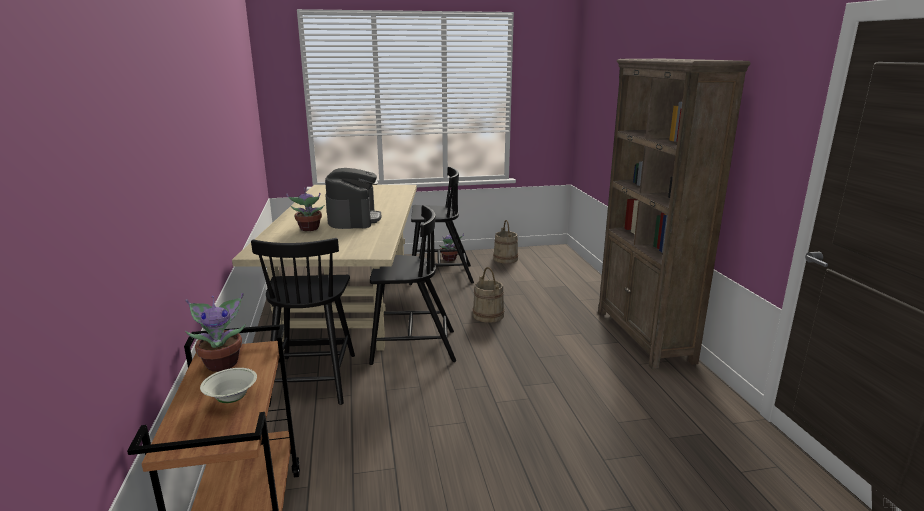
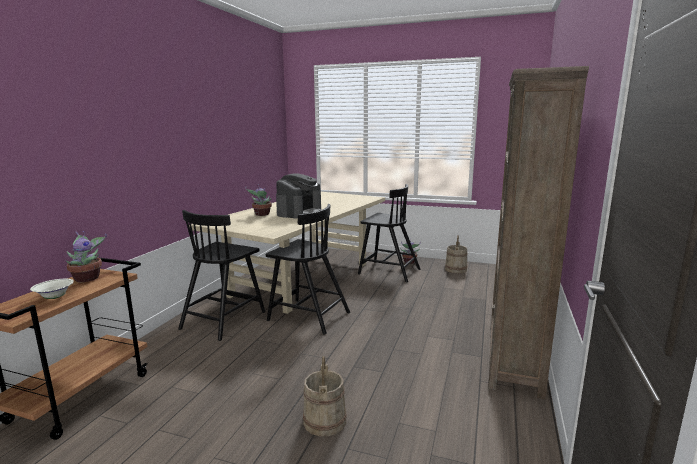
camera: 30 degrees right, 5 degrees down
(488, 315) = (390, 307): beige bucket -> beige bucket (324, 420)

